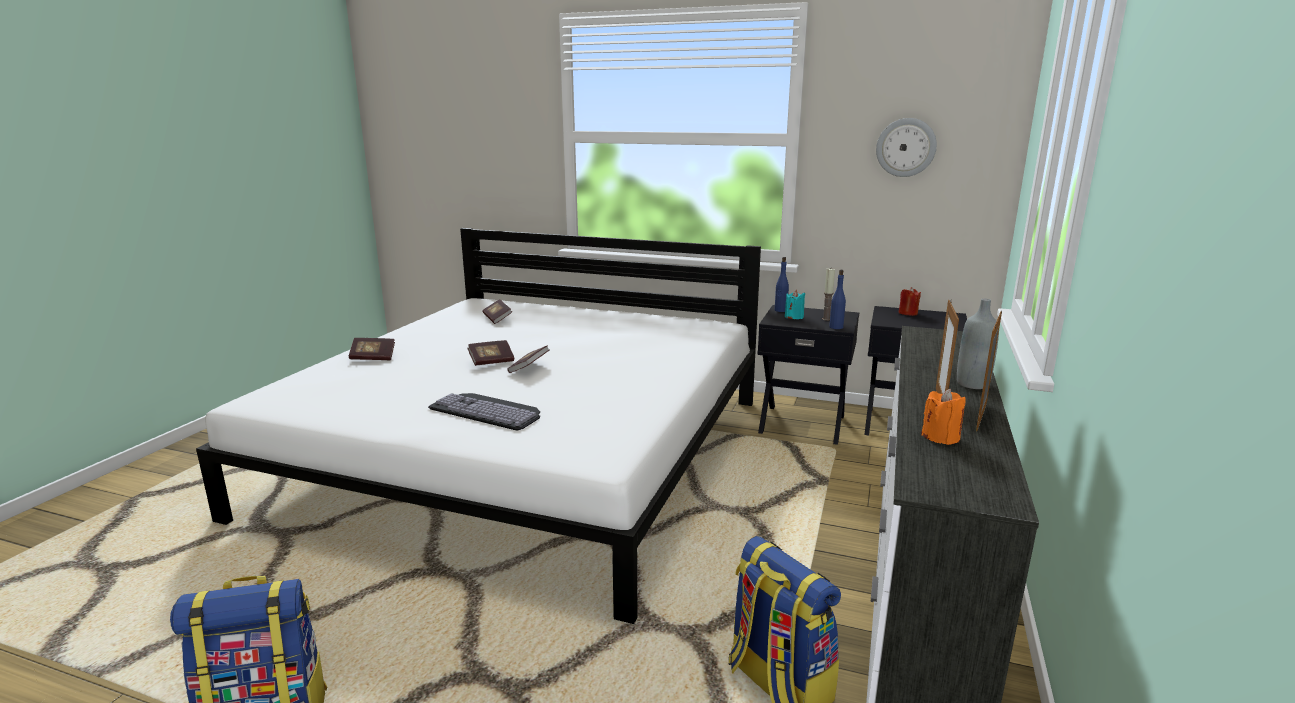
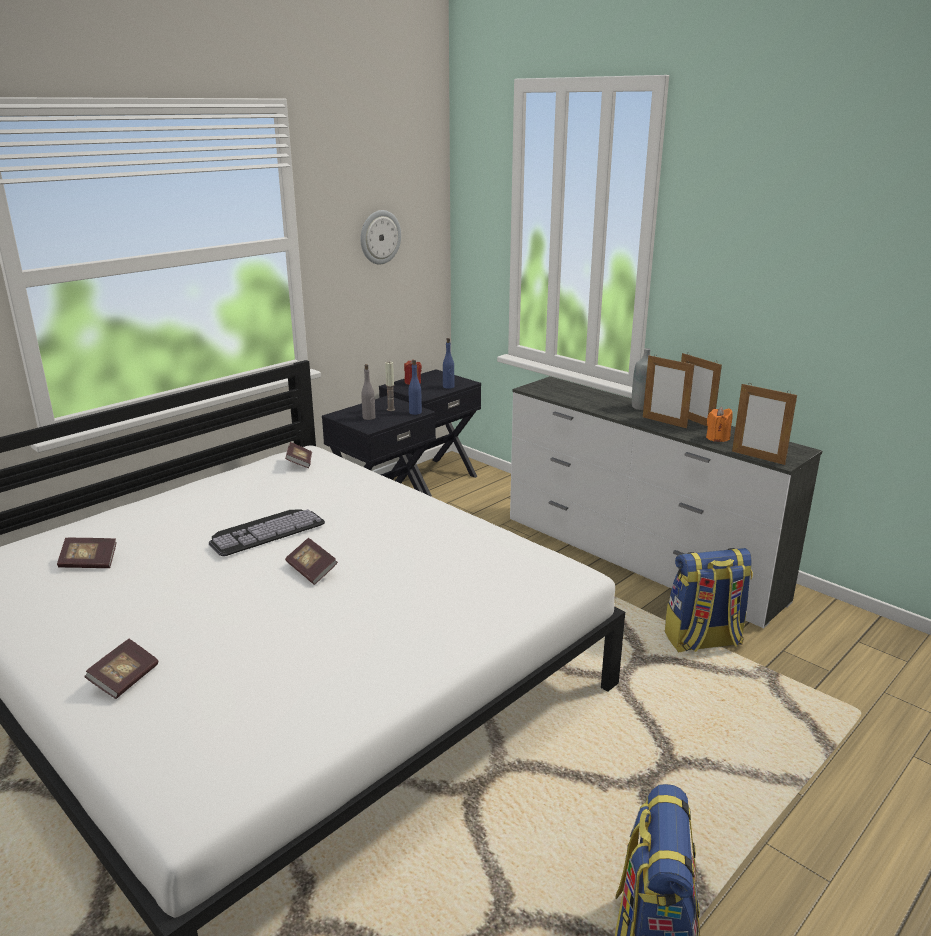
camera: 65 degrees left, 5 degrees up
(489, 410) = (410, 613): keyboard -> keyboard (265, 530)
(491, 361) = (261, 590): book -> book (299, 463)
(780, 310) = (344, 417): blue bottle -> blue bottle (448, 387)
(794, 317) = (369, 417): turquoise candle -> grey bottle
(910, 470) = (758, 457): none -> picture frame

